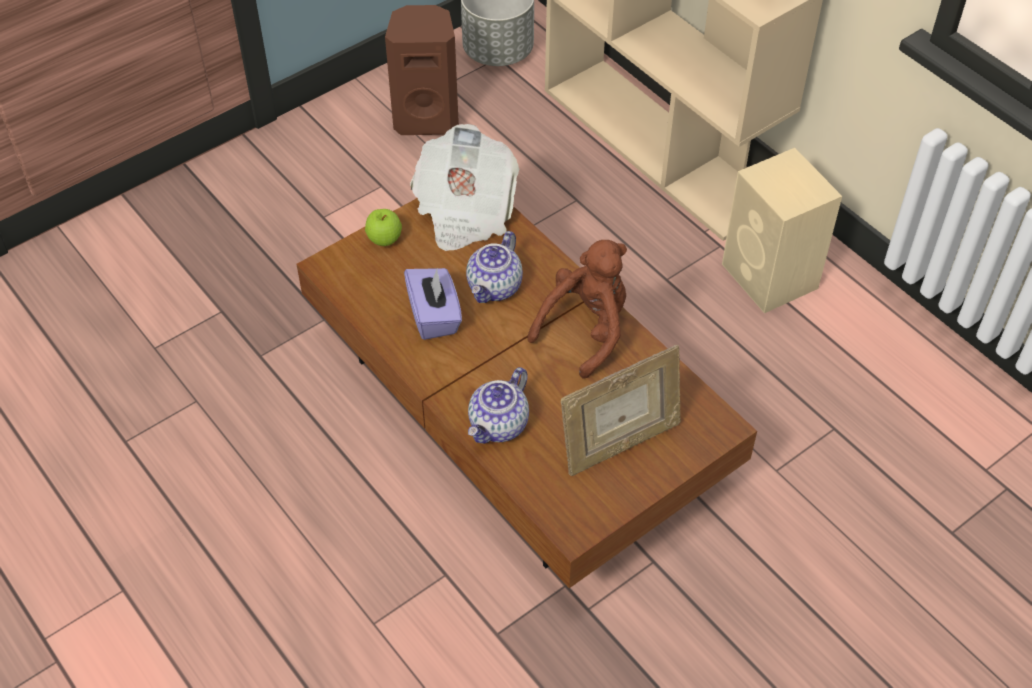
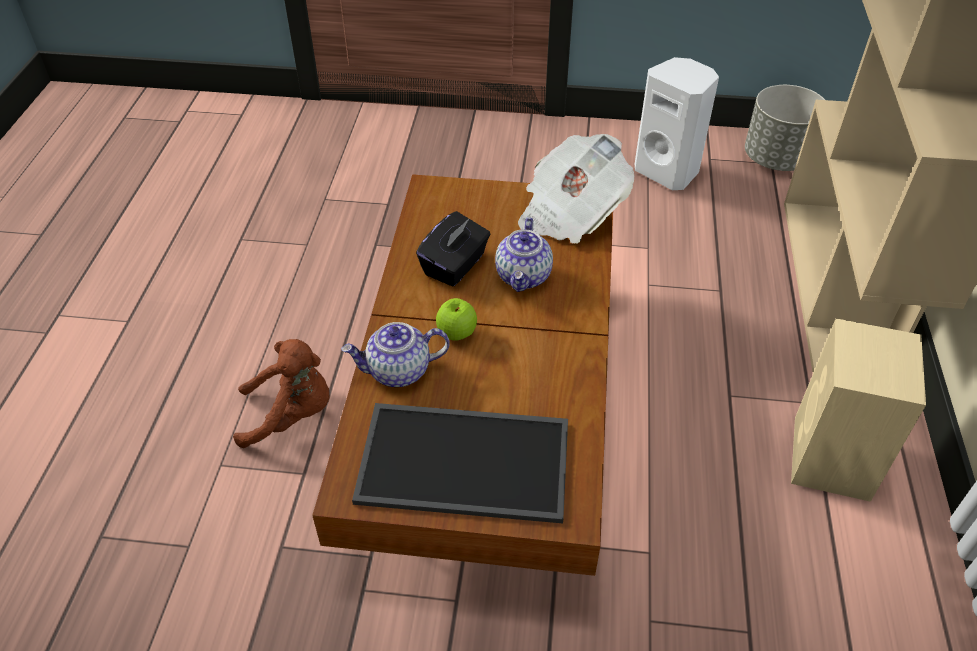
camera: 45 degrees right, 5 degrees down
(384, 239) = (488, 195): apple -> apple (457, 333)
(426, 118) = (668, 171): brown speaker -> white speaker
(434, 316) = (455, 265): purple tissue box -> black tissue box
(495, 287) = (524, 276): teapot -> teapot turned 60 degrees counterclockwise
(586, 330) = (554, 354): brown plush toy -> brown plush toy (291, 415)
(619, 445) = (467, 459): picture frame -> tray

